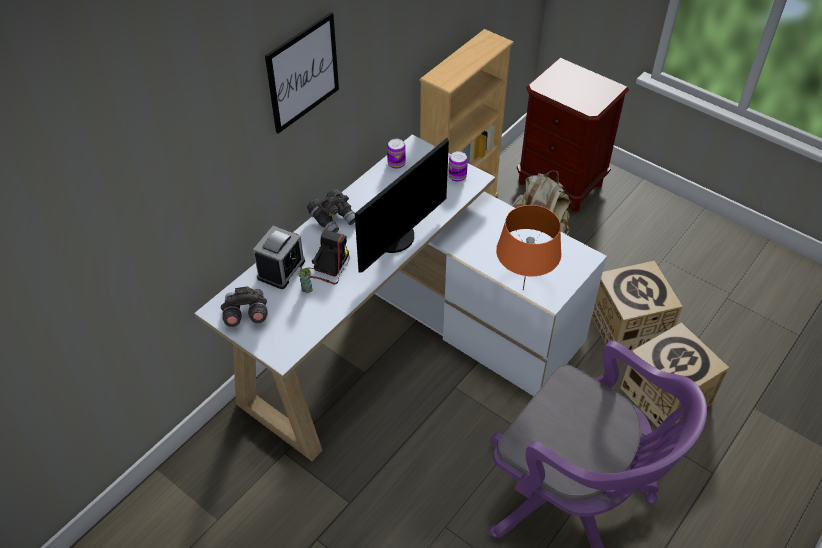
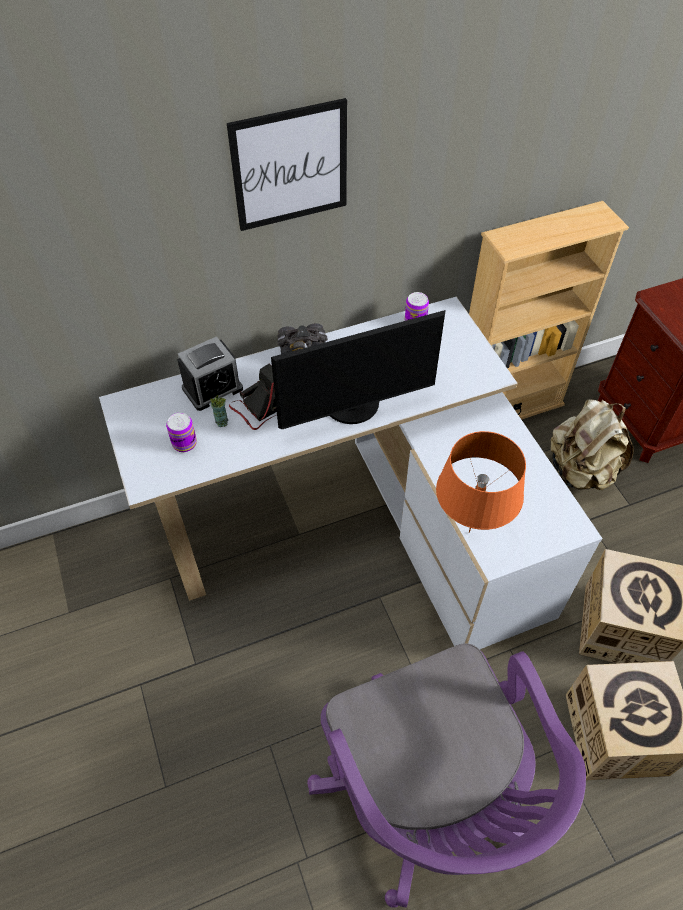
camera: 30 degrees right, 5 degrees up
(245, 315) = (143, 422): grey binoculars -> none
(457, 176) = (473, 364): can -> can (184, 443)

